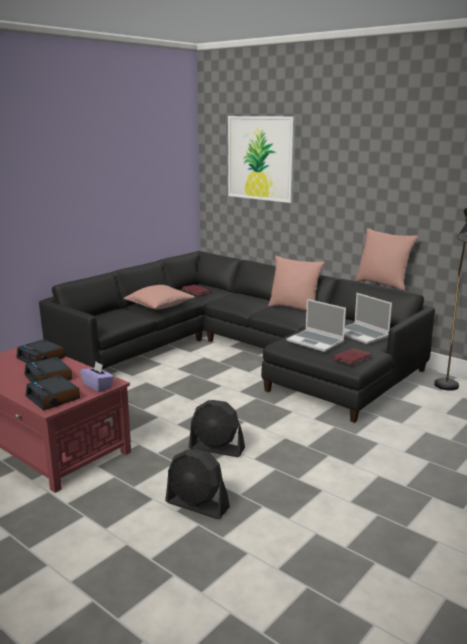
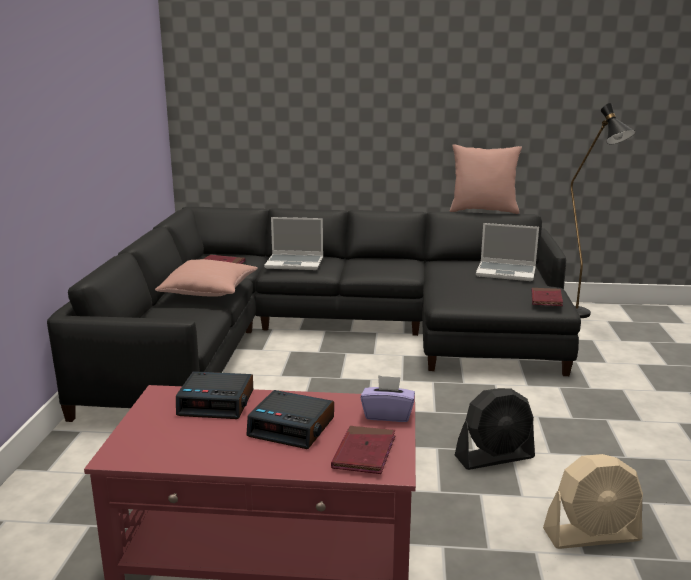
camera: 35 degrees left, 0 degrees up
(53, 398) = (364, 453): alarm clock -> red book
(197, 505) = (592, 535): black fan -> beige fan
(261, 158) = (280, 64): picture -> none
(294, 308) = (379, 259): pink pillow -> none
(316, 342) = (481, 291): laptop -> laptop (295, 263)

